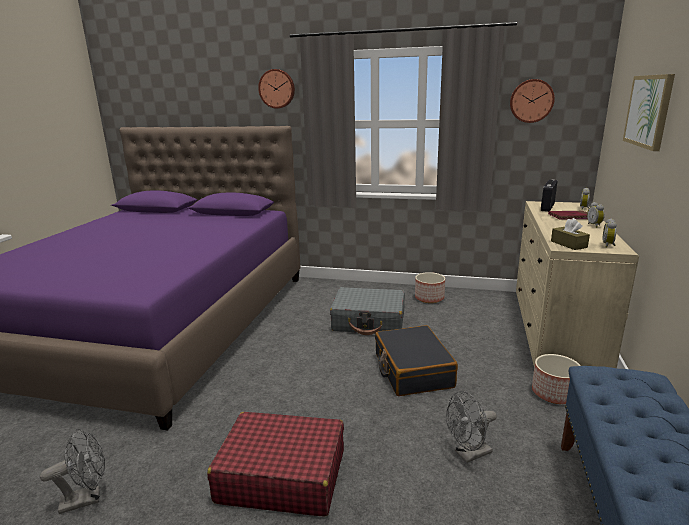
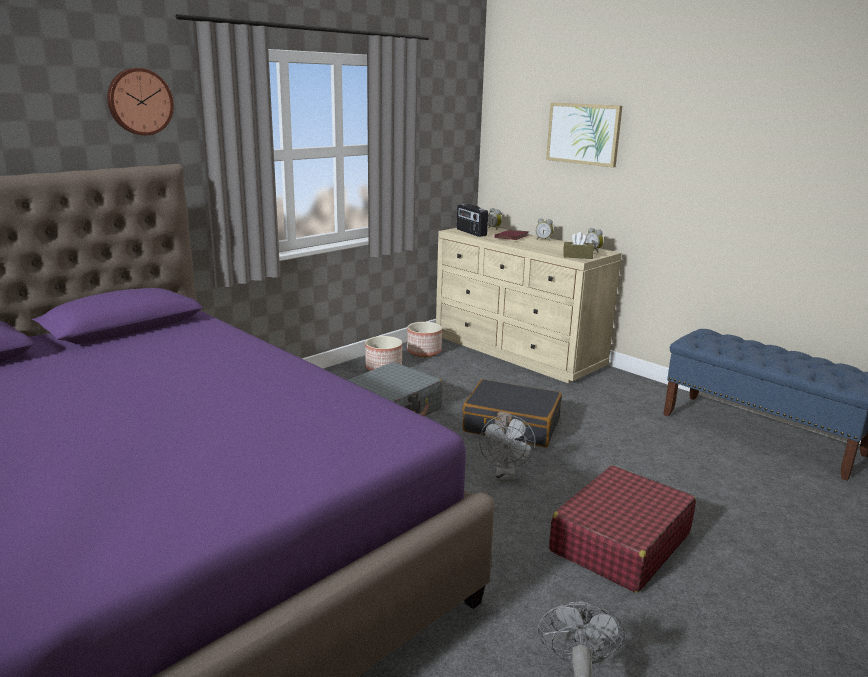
camera: 60 degrees left, 0 degrees up
(469, 454) = (649, 449): grey fan -> grey fan (505, 476)
(531, 101) = (432, 122): wall clock -> none
(554, 393) = (601, 389): planter -> planter (423, 352)

